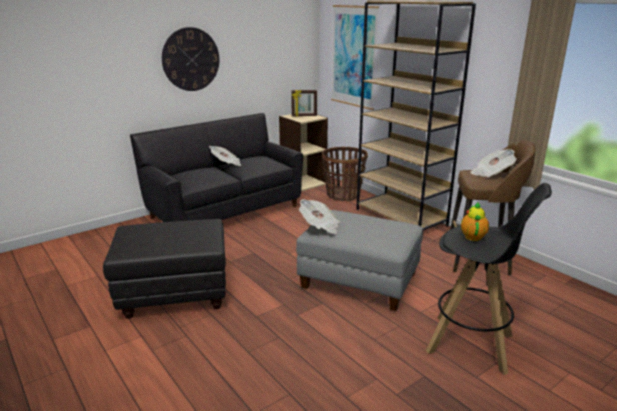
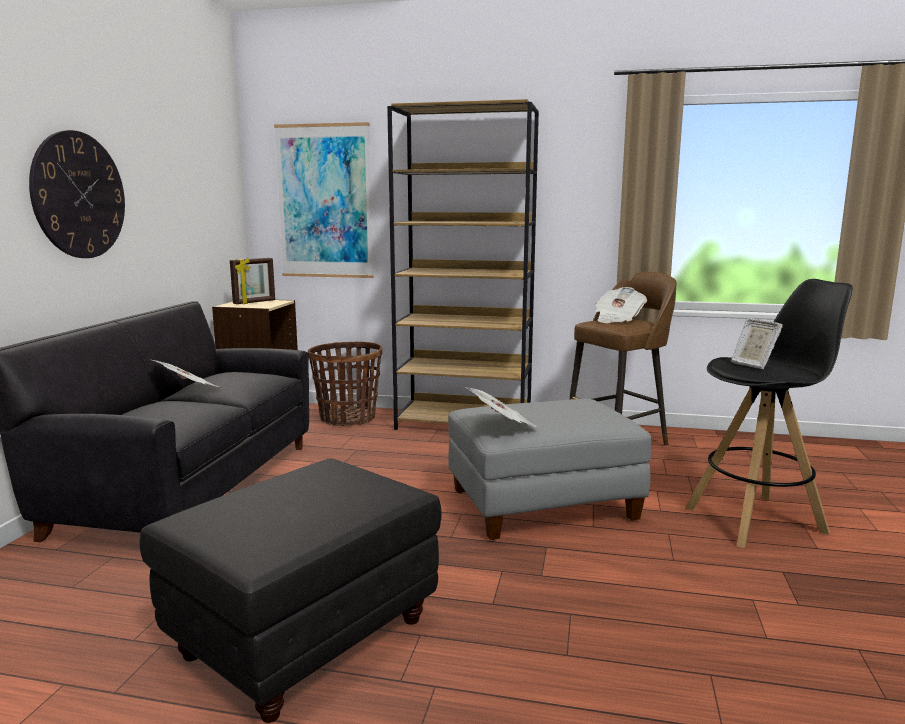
camera: 40 degrees left, 10 degrees down
(472, 236) = (752, 365): teapot -> picture frame

